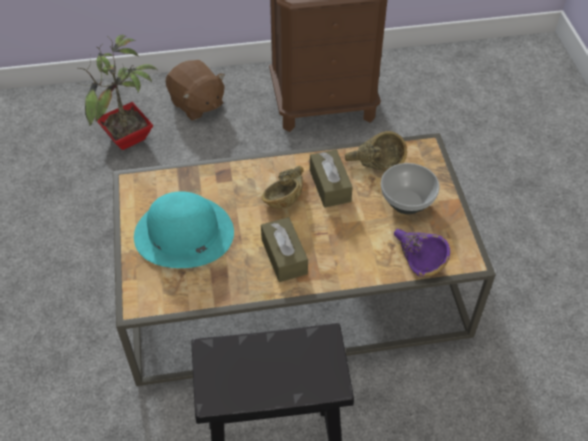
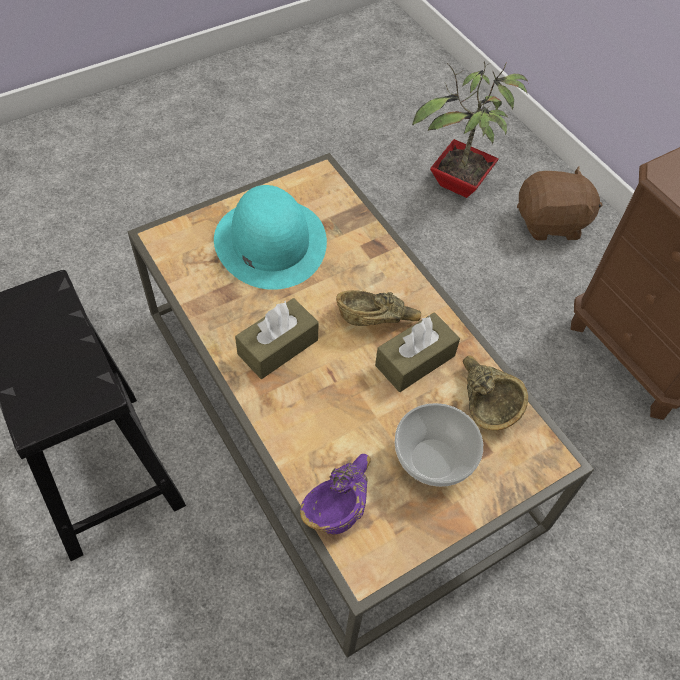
camera: 65 degrees right, 5 degrees up
(197, 104) = (551, 223): brown plush toy -> brown plush toy turned 120 degrees counterclockwise

